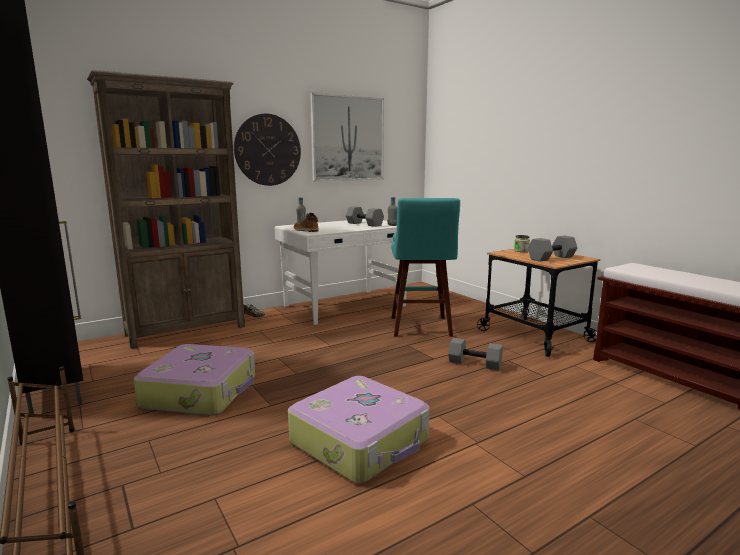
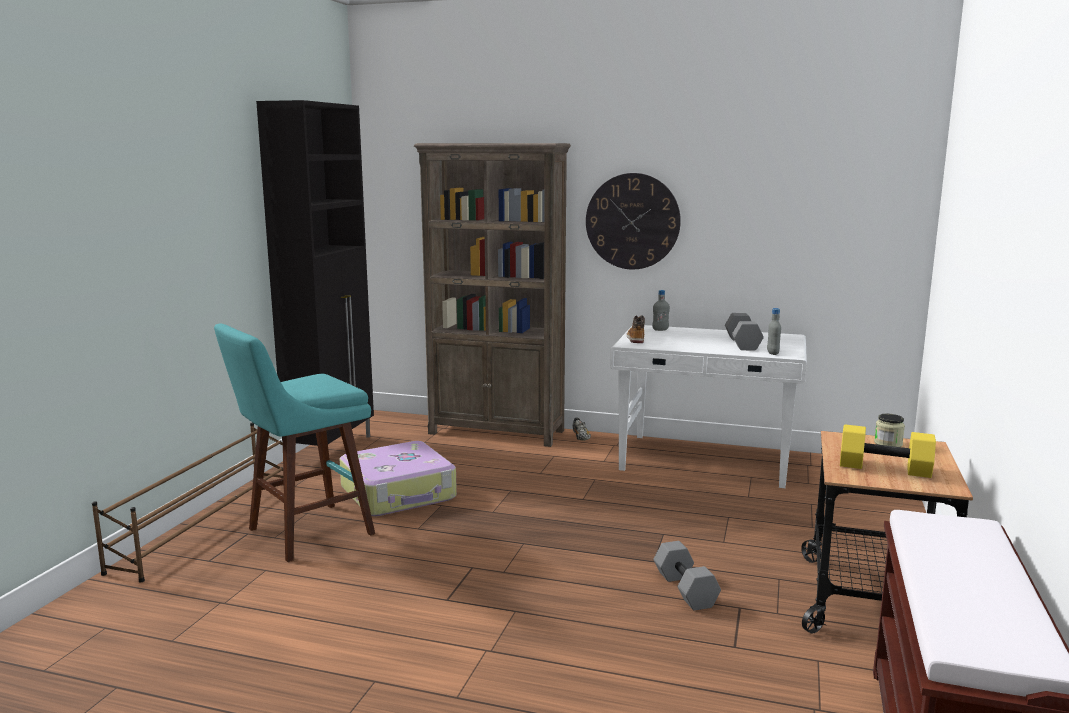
camera: 50 degrees right, 0 degrees up
(348, 138) = (765, 206): picture -> none
(361, 441) = (412, 591): suitcase -> none
(421, 328) = (730, 523): turquoise stool -> turquoise stool (303, 534)
(551, 258) = (883, 469): grey dumbbell -> yellow dumbbell

